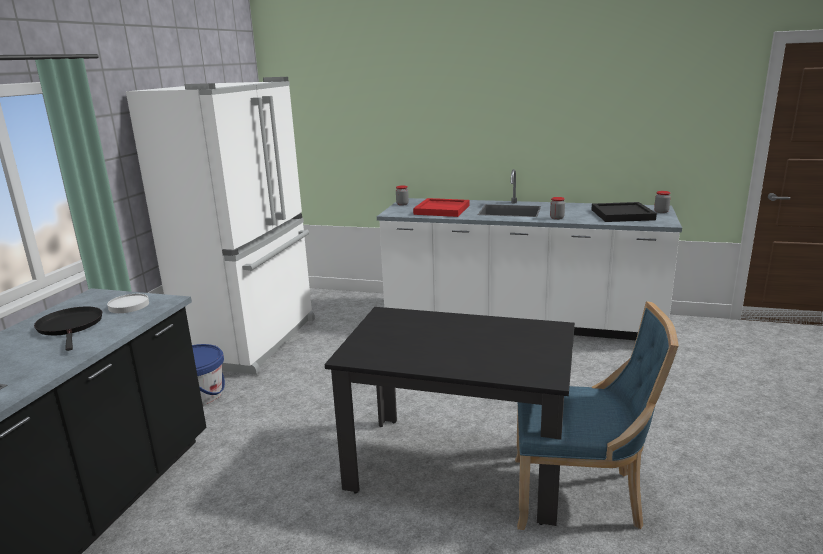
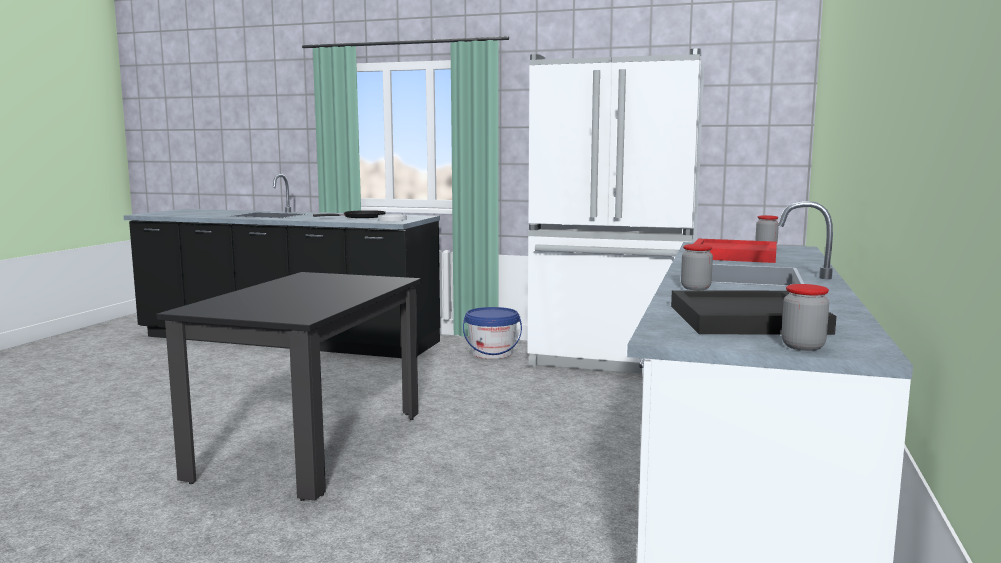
camera: 90 degrees right, 10 degrees down
(580, 496) = (210, 500): blue chair -> none

